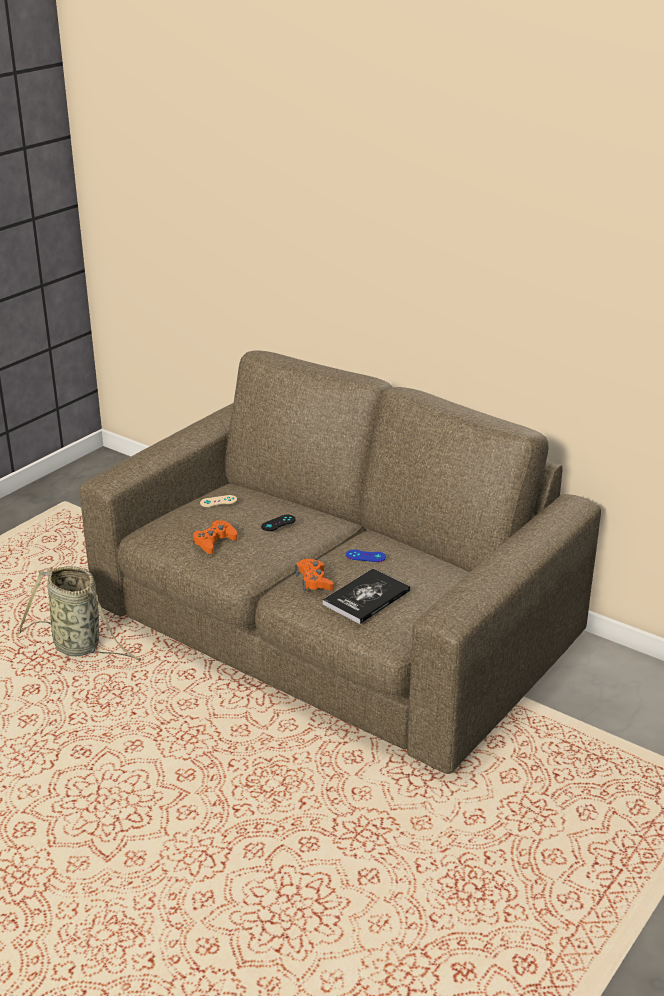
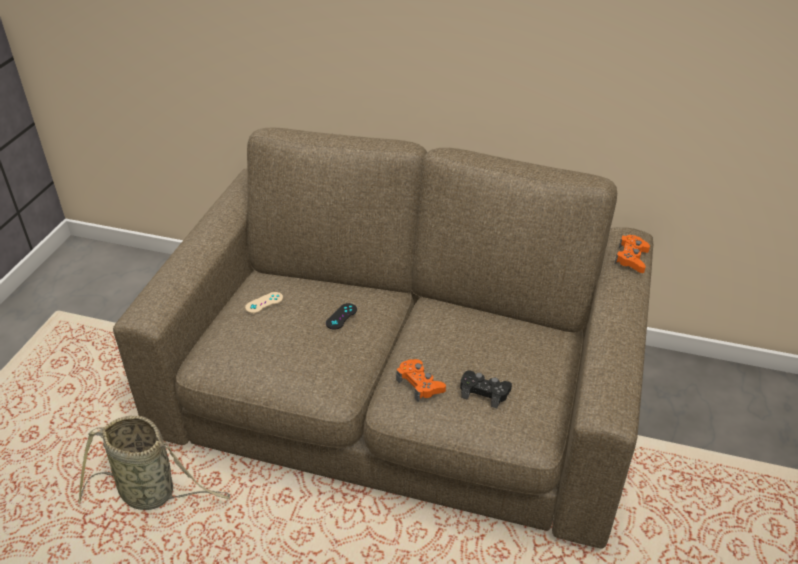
camera: 20 degrees left, 10 degrees up
(214, 542) = (288, 358): orange game controller -> orange game controller (631, 258)
(365, 556) = (450, 337): blue game controller -> none
(366, 597) = (484, 392): book -> black game controller

